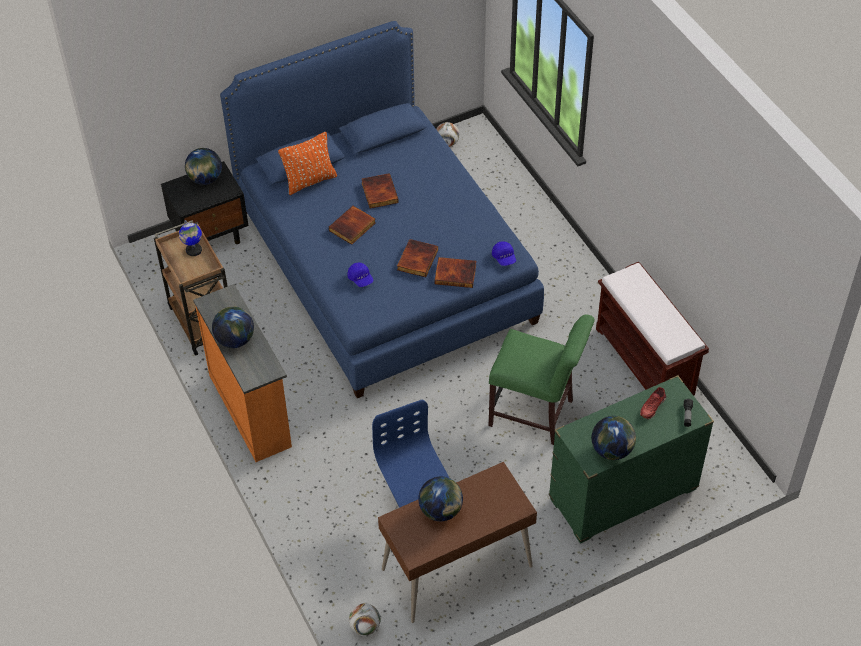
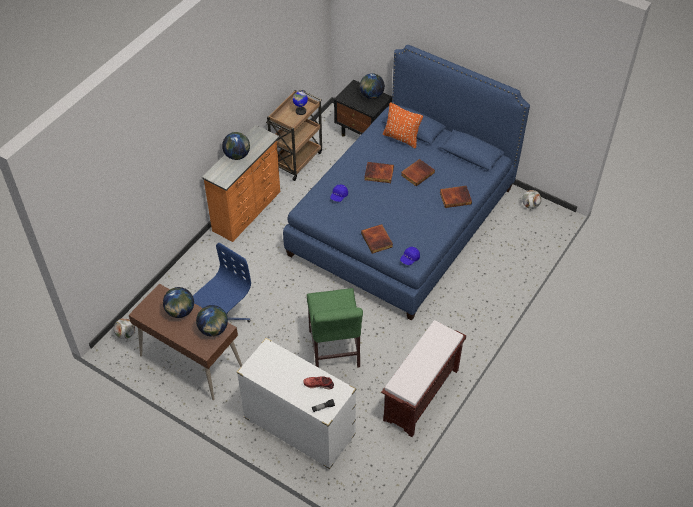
camera: 60 degrees right, 0 degrees up
(416, 259) = (375, 215): book -> book (455, 197)
(612, 450) = (267, 375): globe -> globe (213, 329)
(623, 494) = (299, 428): green dresser -> white dresser

